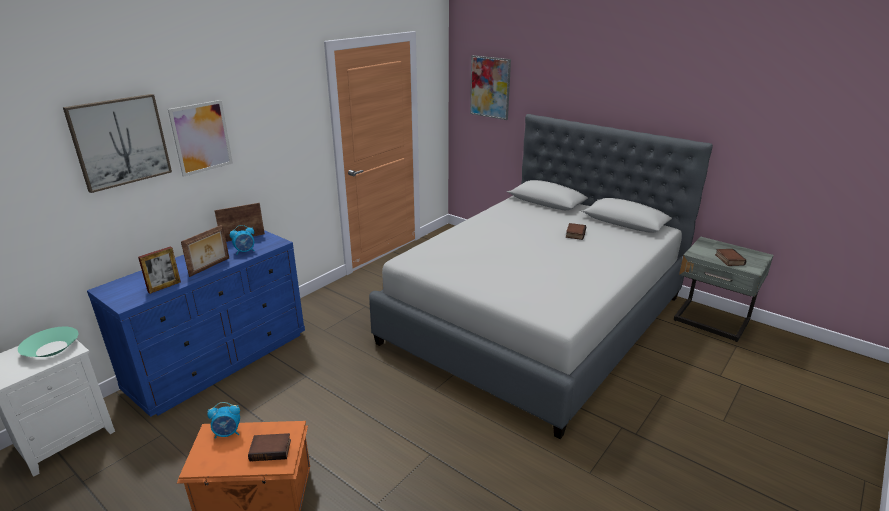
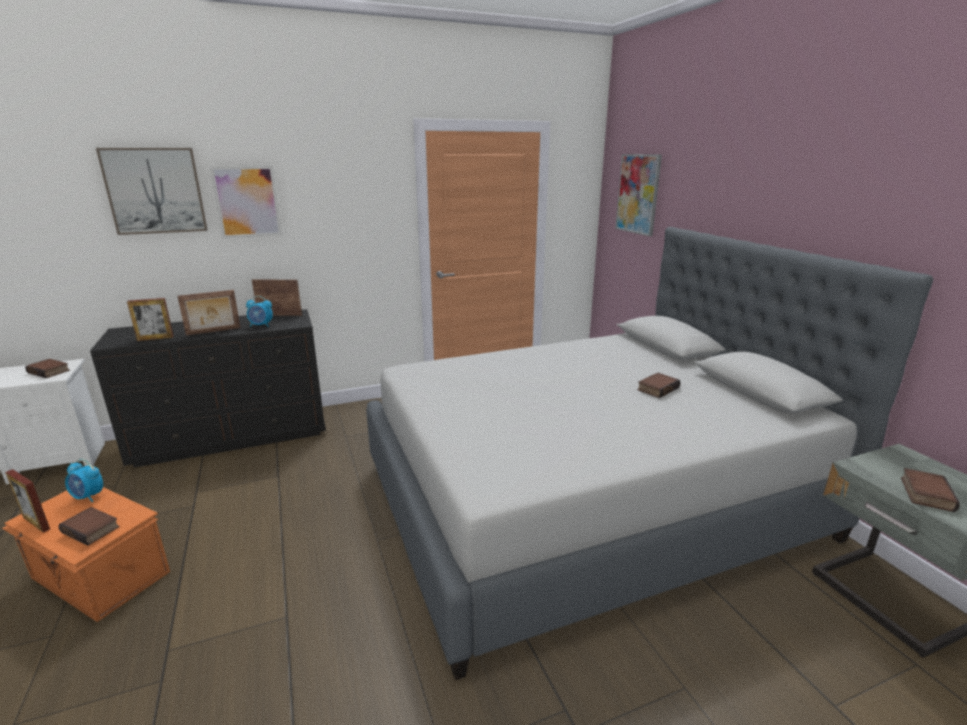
camera: 30 degrees right, 5 degrees down
(52, 348) = (50, 371): turquoise bowl -> book
(212, 465) = (36, 523): none -> picture frame
(221, 360) = (234, 436): blue dresser -> black dresser

